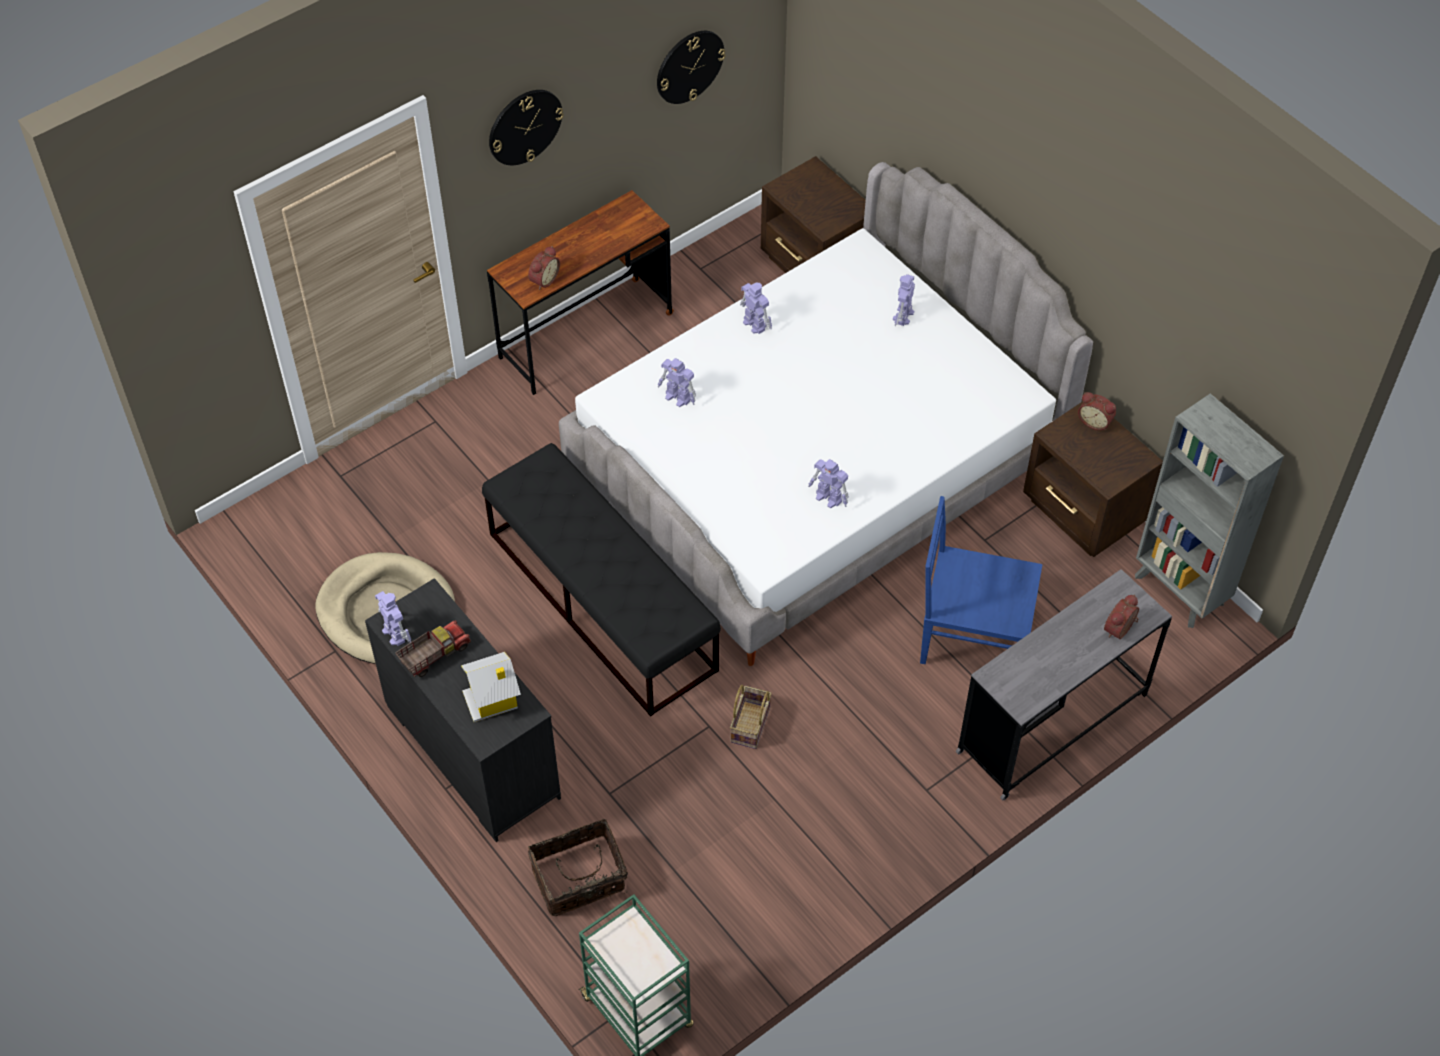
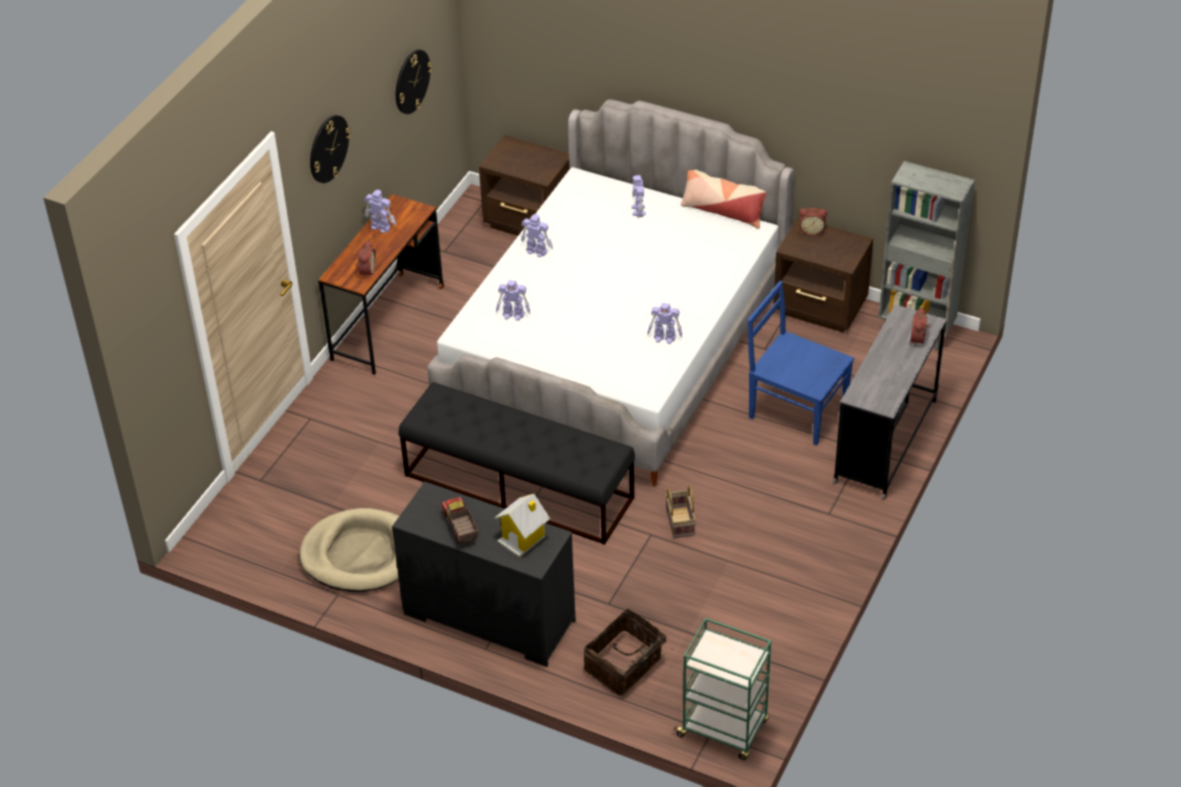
camera: 25 degrees left, 10 degrees down
(395, 633) = (420, 525): toy robot -> toy robot (380, 227)
(434, 655) = (460, 528): toy truck -> toy truck turned 45 degrees counterclockwise
(971, 636) = (795, 410): blue chair -> blue chair turned 45 degrees clockwise
(1001, 355) = (723, 211): none -> pillow

